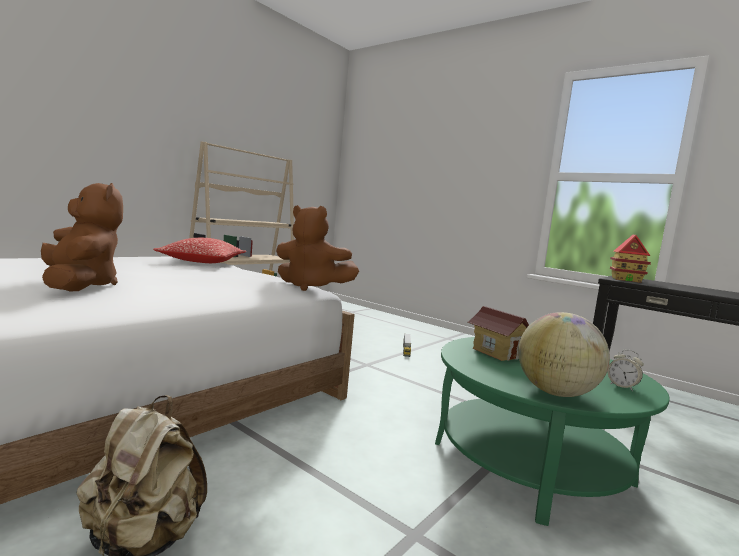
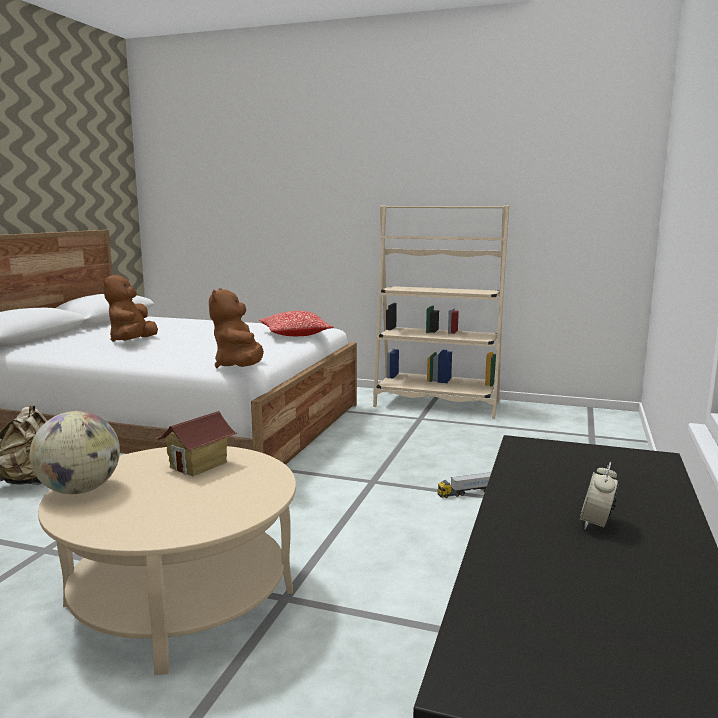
camera: 70 degrees right, 5 degrees up
(80, 285) = (132, 341): brown plush toy -> brown plush toy turned 150 degrees clockwise
(530, 462) = (180, 597): green coffee table -> beige coffee table
(622, 386) = (121, 523): alarm clock -> alarm clock (596, 524)
(626, 280) = (556, 454): toy house -> none

